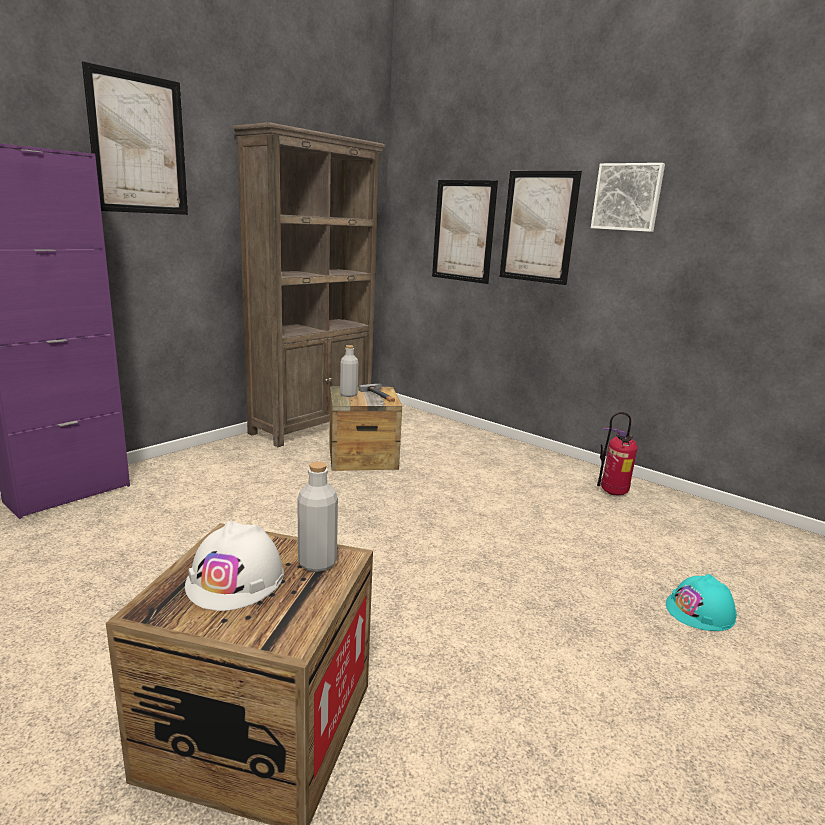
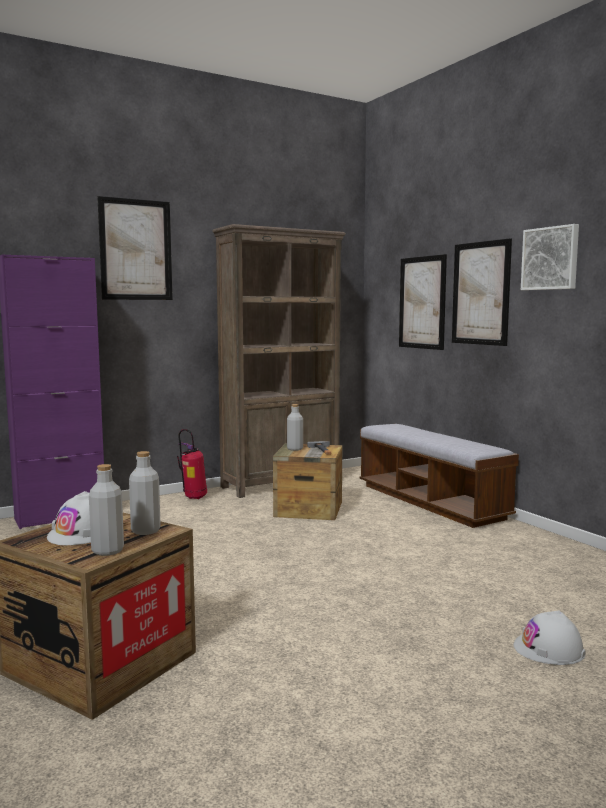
camera: 20 degrees right, 10 degrees down
(299, 612) = (107, 551): none -> grey bottle
(474, 438) = (430, 501): none -> bench
(612, 493) = (542, 554): fire extinguisher -> fire extinguisher (193, 498)
(700, 611) = (549, 649): turquoise hard hat -> white hard hat

